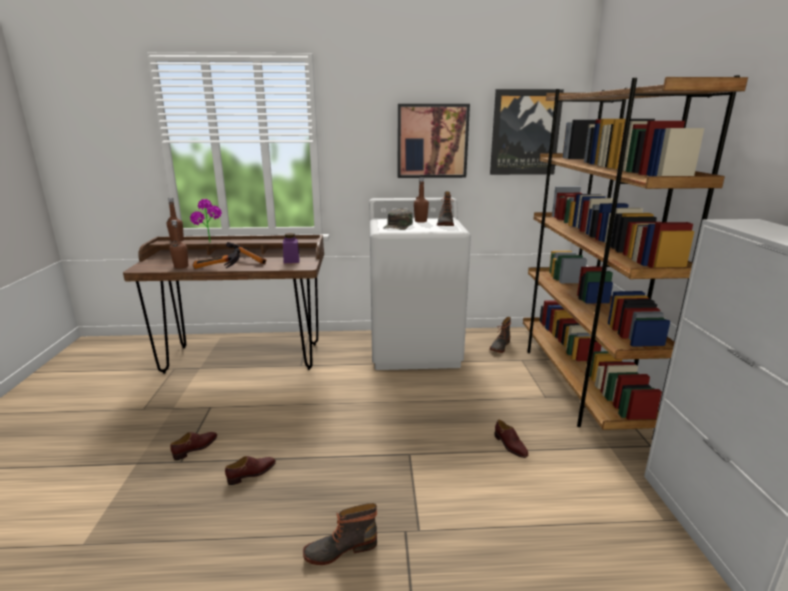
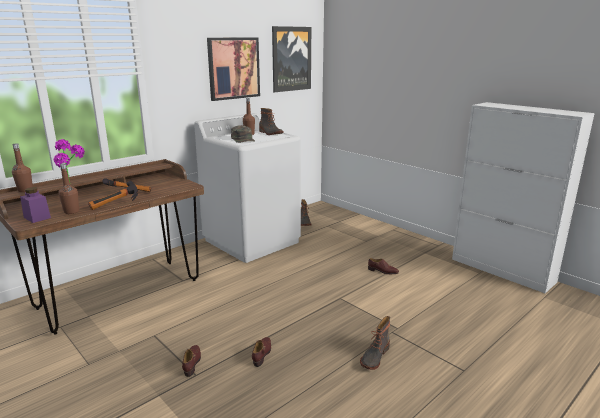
camera: 40 degrees left, 0 degrees up
(291, 260) = (166, 184): purple jar -> purple jar (37, 217)
(577, 384) = (372, 228): brown bookcase -> none

